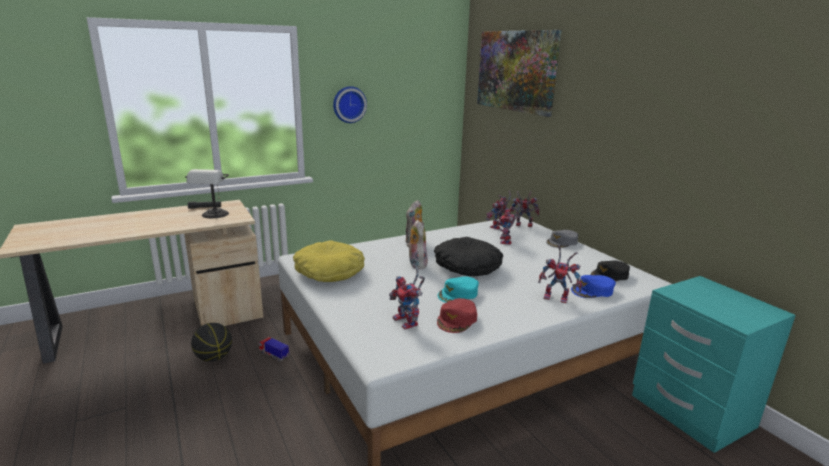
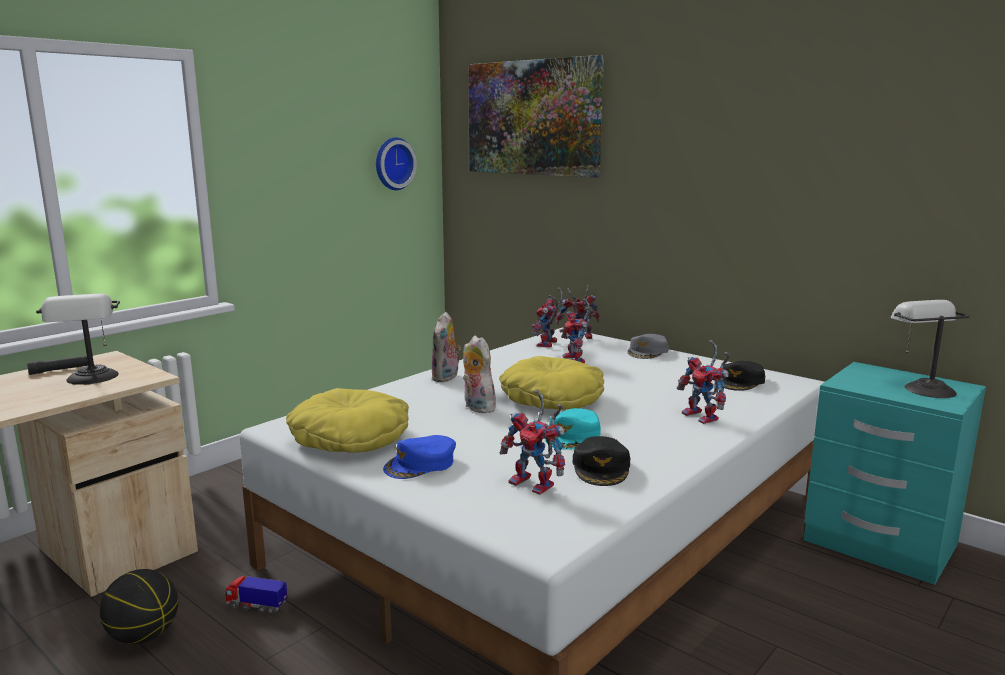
camera: 20 degrees left, 5 degrees down
(349, 104) = (281, 178): wall clock -> wall clock (392, 163)
(457, 320) = (601, 468): red cap -> black cap
(468, 266) = (554, 399): black pillow -> yellow pillow
(558, 297) = (704, 417): toy robot -> toy robot turned 60 degrees clockwise
(592, 291) = (738, 402): blue cap -> blue cap (420, 464)
(735, 305) = (921, 387): none -> table lamp

